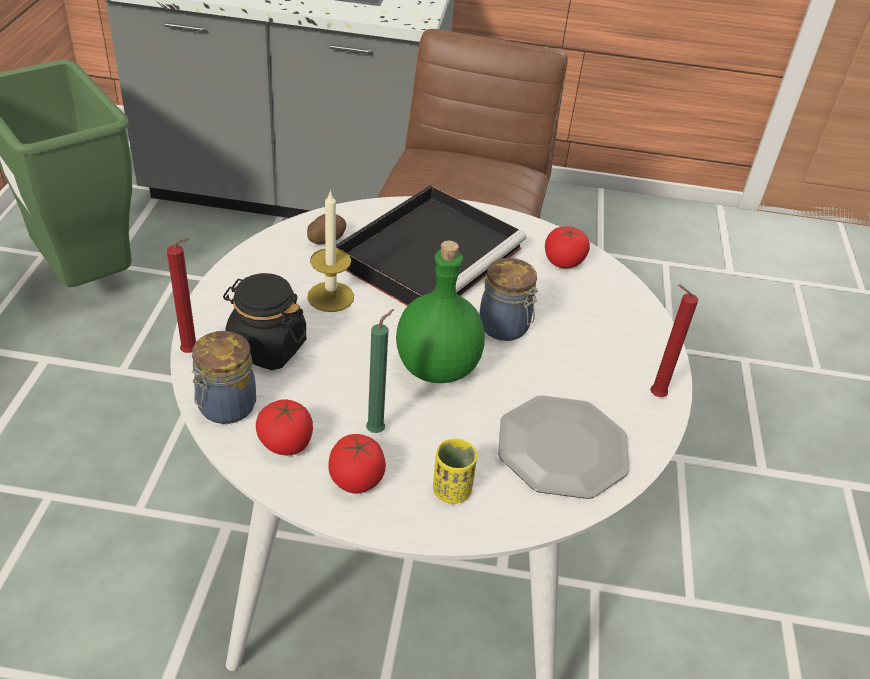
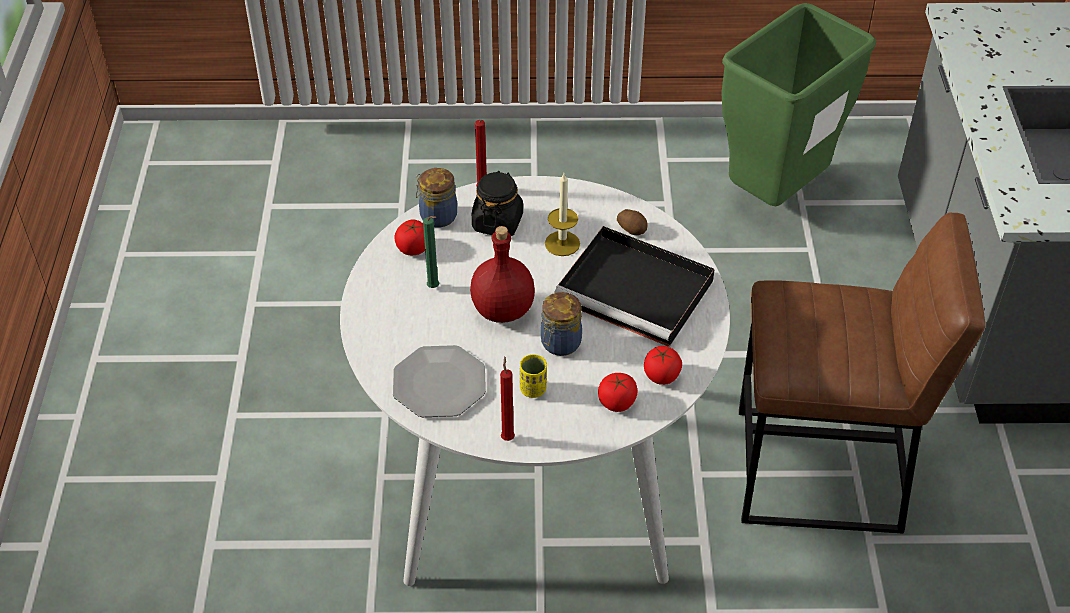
camera: 85 degrees right, 5 degrees up
(356, 479) = (391, 284): tomato -> tomato (617, 402)
(437, 366) = (504, 310): green bottle -> red bottle
(451, 490) = (390, 329): yellow cup -> yellow cup (533, 389)

